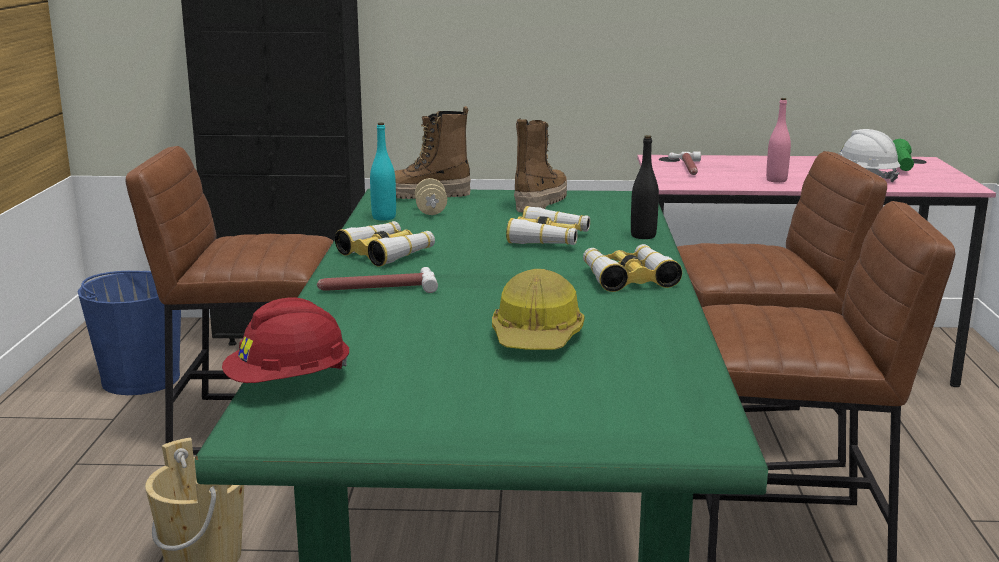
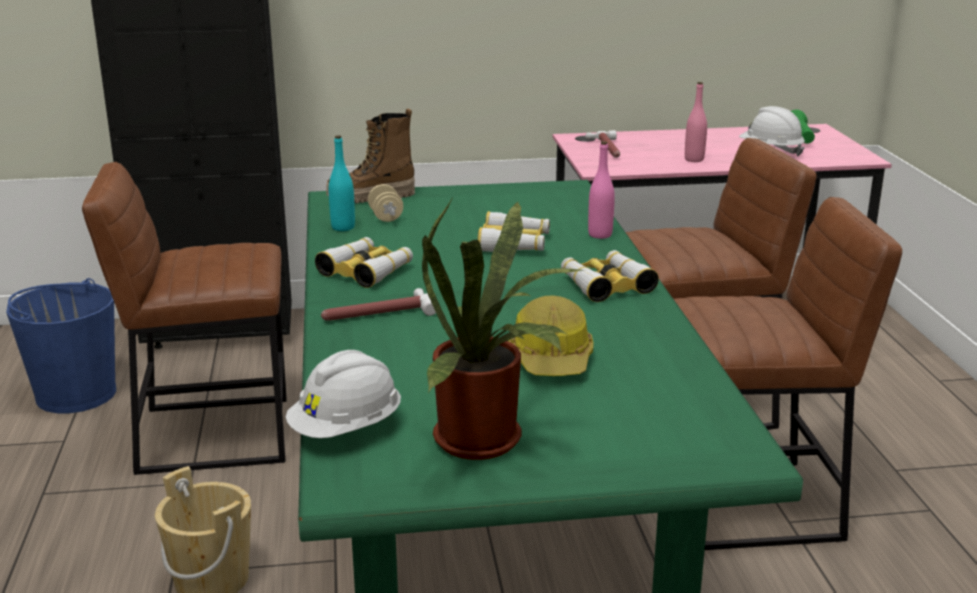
camera: 10 degrees left, 5 degrees up
(289, 383) = (347, 429): red hard hat -> white hard hat
(428, 405) = (487, 442): none -> potted plant
(540, 202) = (486, 199): boot -> none
(643, 236) = (600, 235): black bottle -> pink bottle

